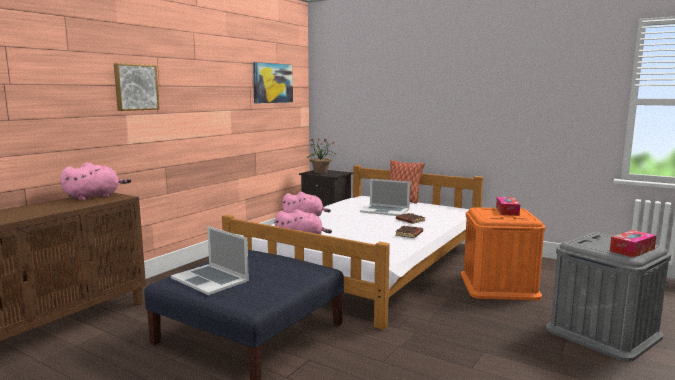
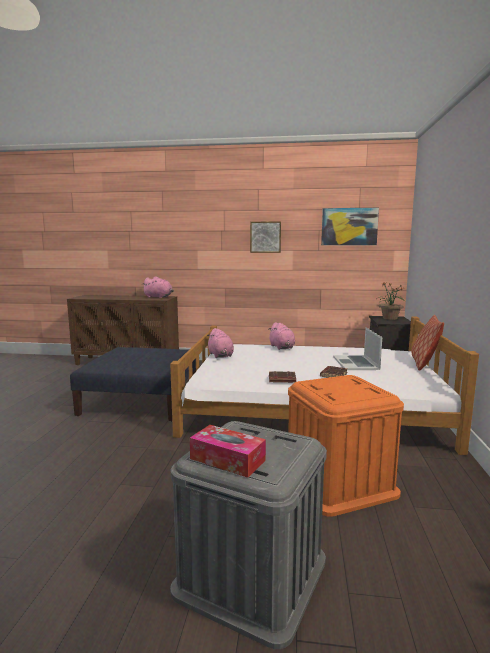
camera: 65 degrees right, 0 degrees up
(135, 87) = (204, 232): picture -> picture (265, 237)
(210, 279) = (126, 353): laptop -> none
(507, 211) = (356, 389): tissue box -> none

